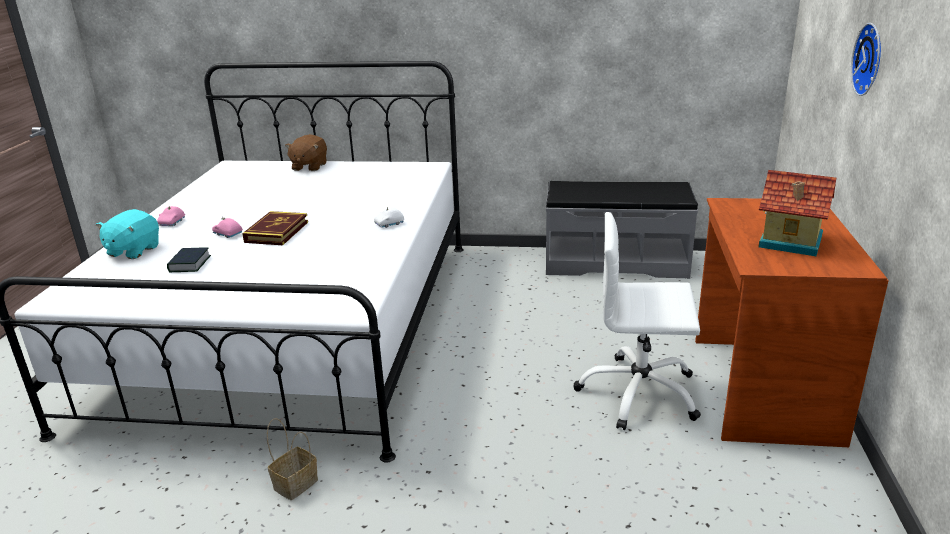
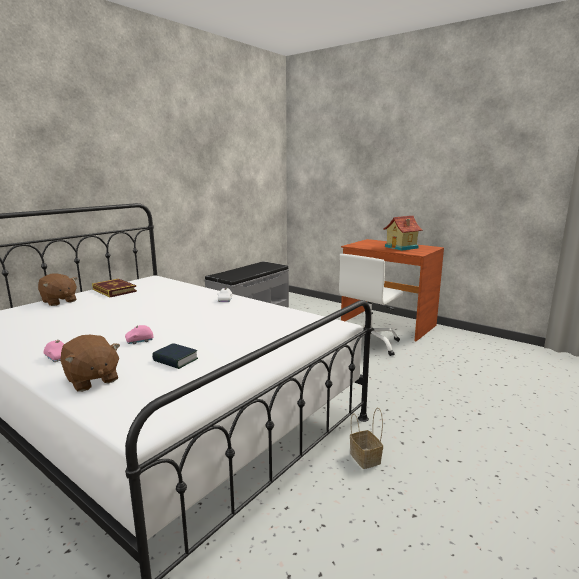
camera: 60 degrees left, 10 degrees down
(133, 251) = (91, 380): turquoise plush toy -> brown plush toy
(277, 232) = (172, 326): book -> book (114, 290)
(871, 59) = (381, 175): wall clock -> none

